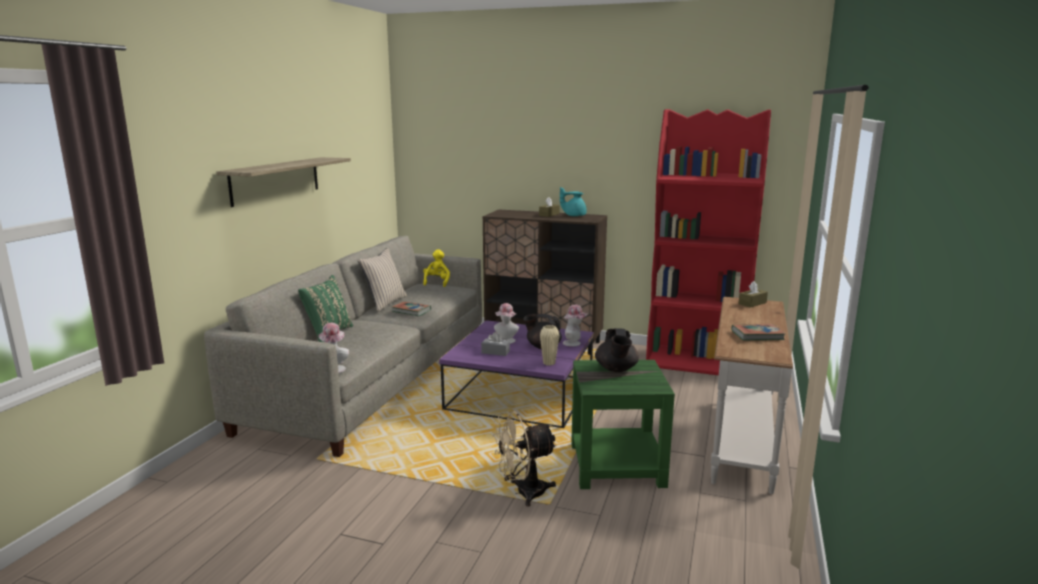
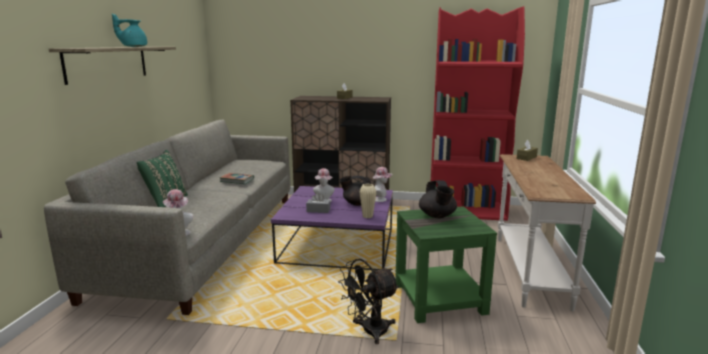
camera: 10 degrees left, 0 degrees up
(384, 303) = (211, 175): beige pillow -> none
(437, 282) = (251, 158): yellow plush toy -> none
(523, 493) = (369, 332): beige fan -> black fan
(574, 215) = (365, 98): turquoise teapot -> turquoise teapot (133, 47)
(757, 335) = (550, 180): book -> none

